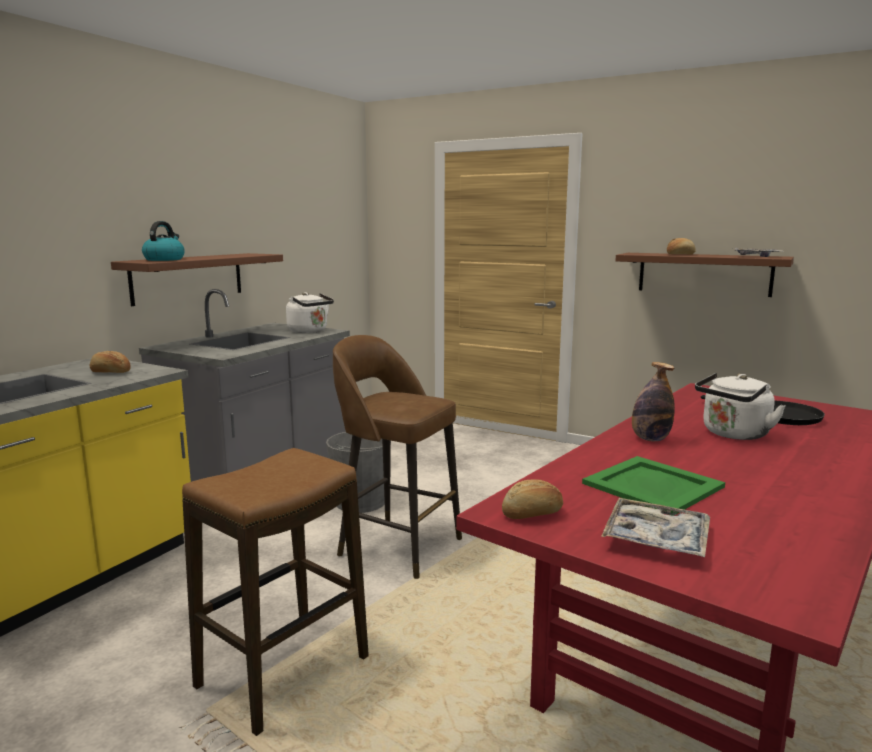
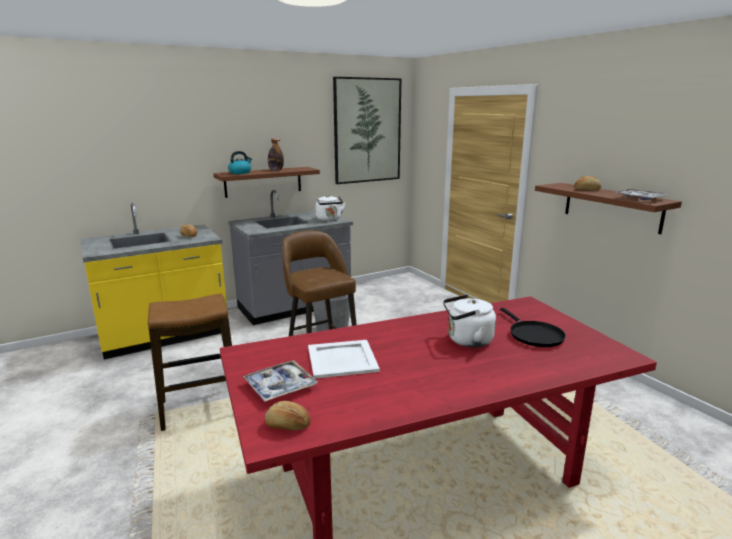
camera: 30 degrees right, 5 degrees up
(318, 201) = (367, 131): none -> picture
(533, 514) = (251, 357): bread -> bread (287, 426)
(650, 439) = (405, 331): bottle -> bottle (276, 170)
(652, 484) = (342, 358): green tray -> white tray

